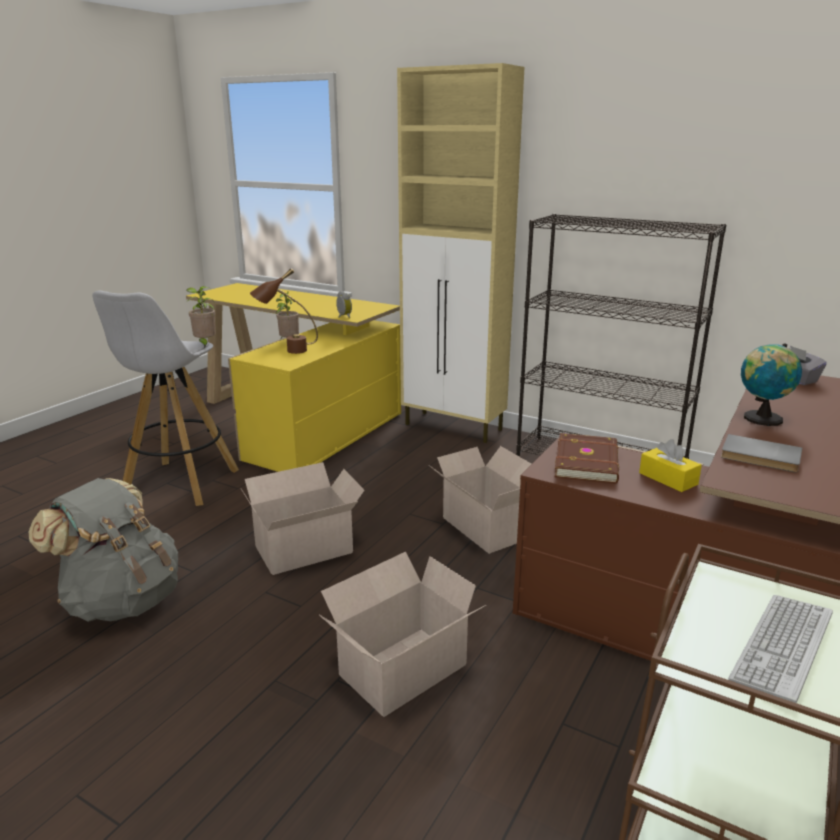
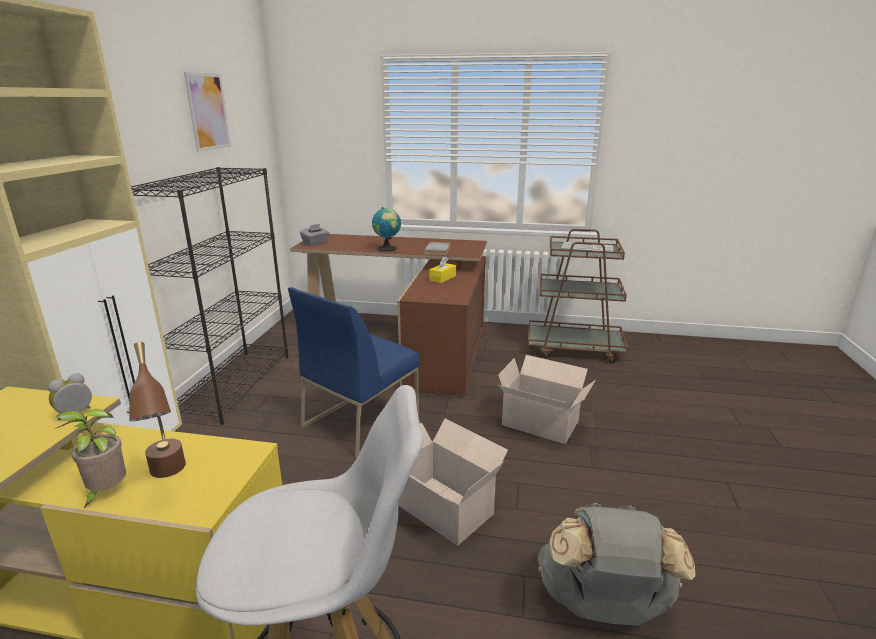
camera: 110 degrees left, 0 degrees up
(205, 344) = (272, 492): potted plant -> none
(485, 526) = (361, 421): cardboard box -> blue chair
(588, 462) = (436, 292): brown book -> none
(751, 151) = (208, 112): none -> picture

